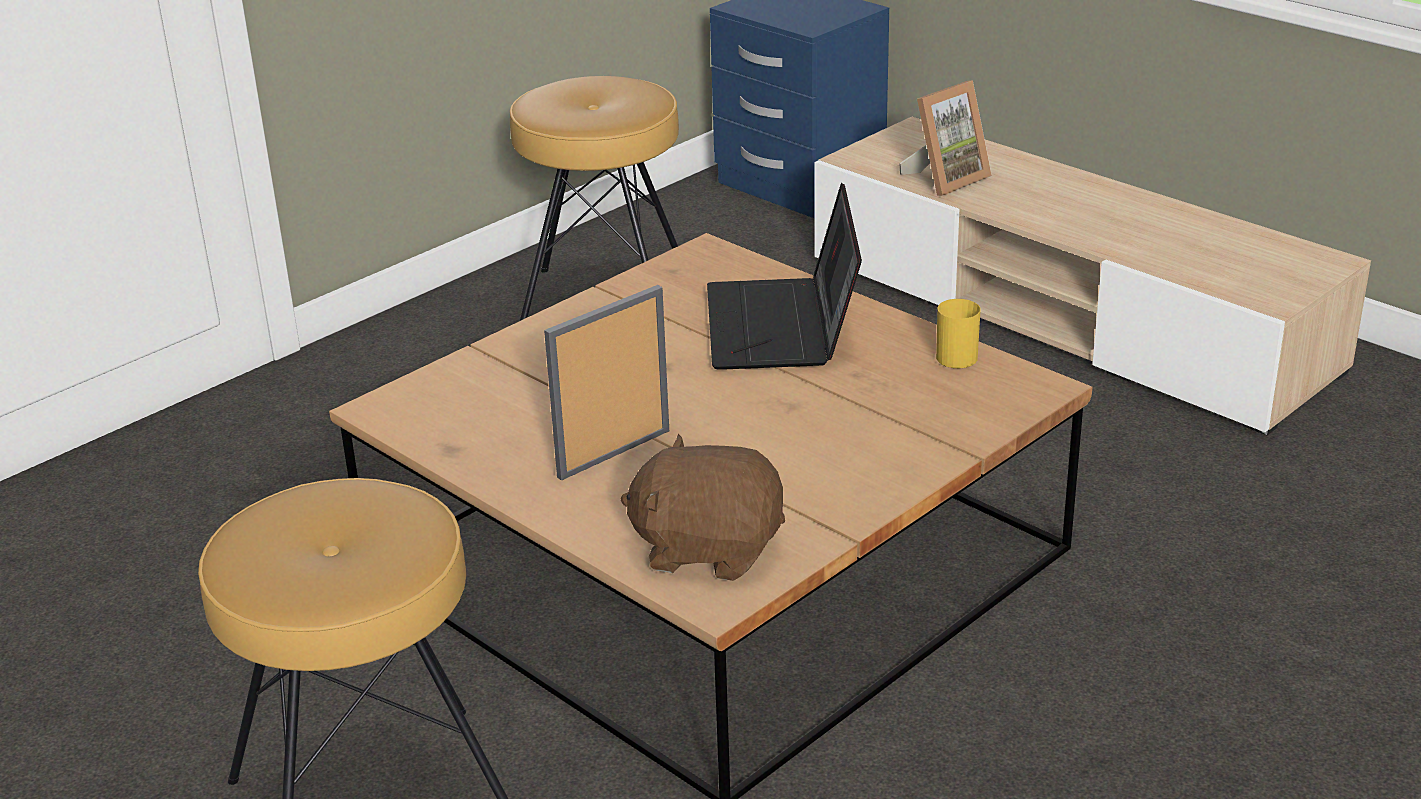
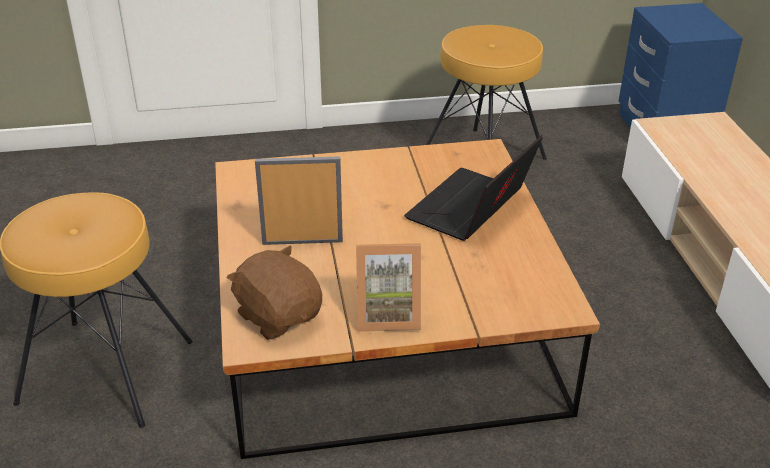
camera: 35 degrees right, 5 degrees up
(945, 179) = (697, 157): picture frame -> picture frame (387, 315)
(958, 355) = (545, 268): yellow mug -> none

